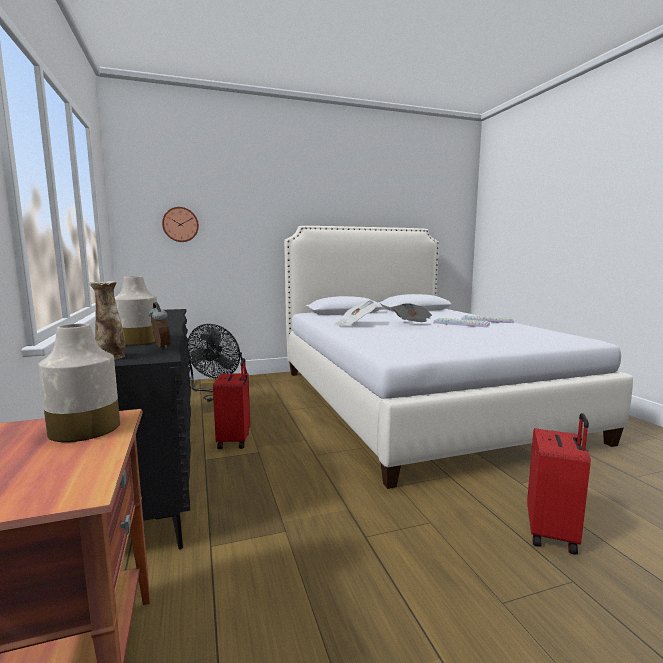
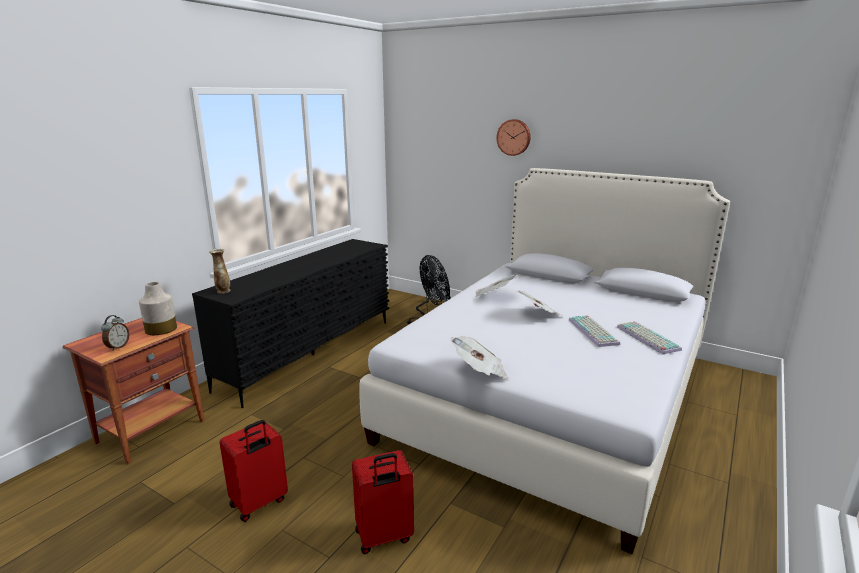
camera: 50 degrees right, 10 degrees up
(138, 341) = (265, 280): beige vase -> none
(160, 347) = (257, 289): alarm clock -> alarm clock (117, 347)
(180, 224) = (432, 159): wall clock -> wall clock (514, 137)
(235, 441) = (364, 362): red suitcase -> red suitcase (259, 503)
(491, 349) = (479, 371): none -> newspaper

